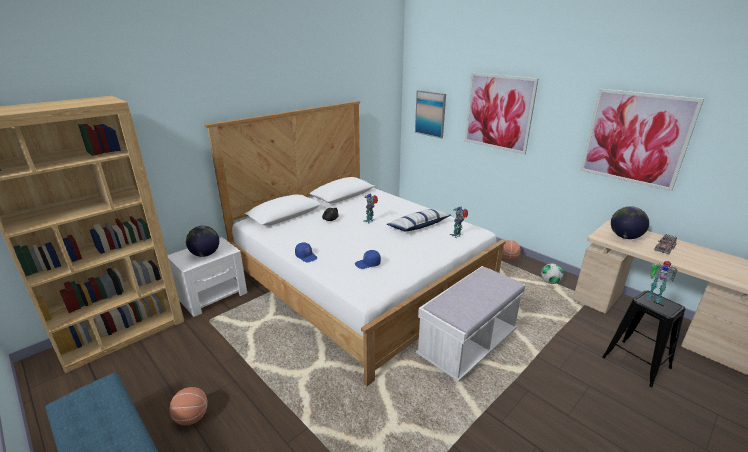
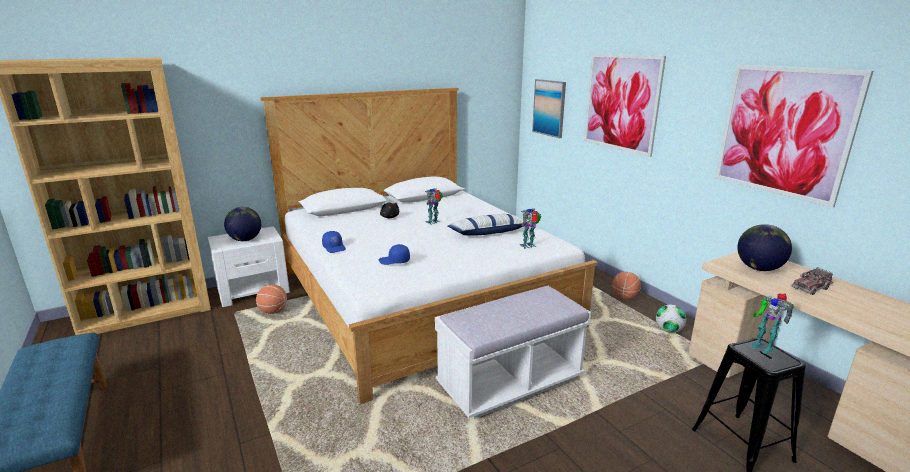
camera: 15 degrees right, 5 degrees down
(192, 417) = (162, 399): basketball -> basketball (273, 311)

